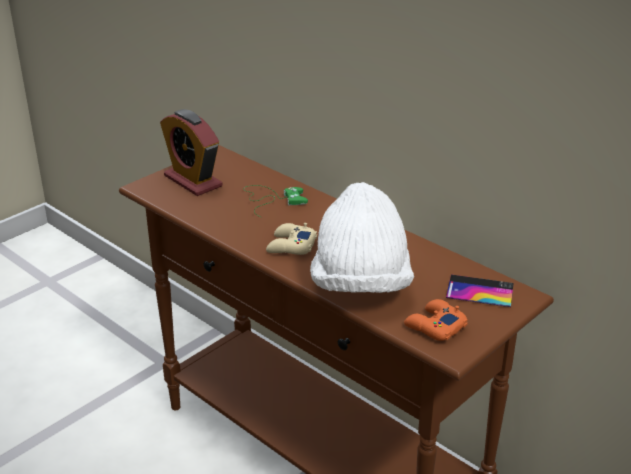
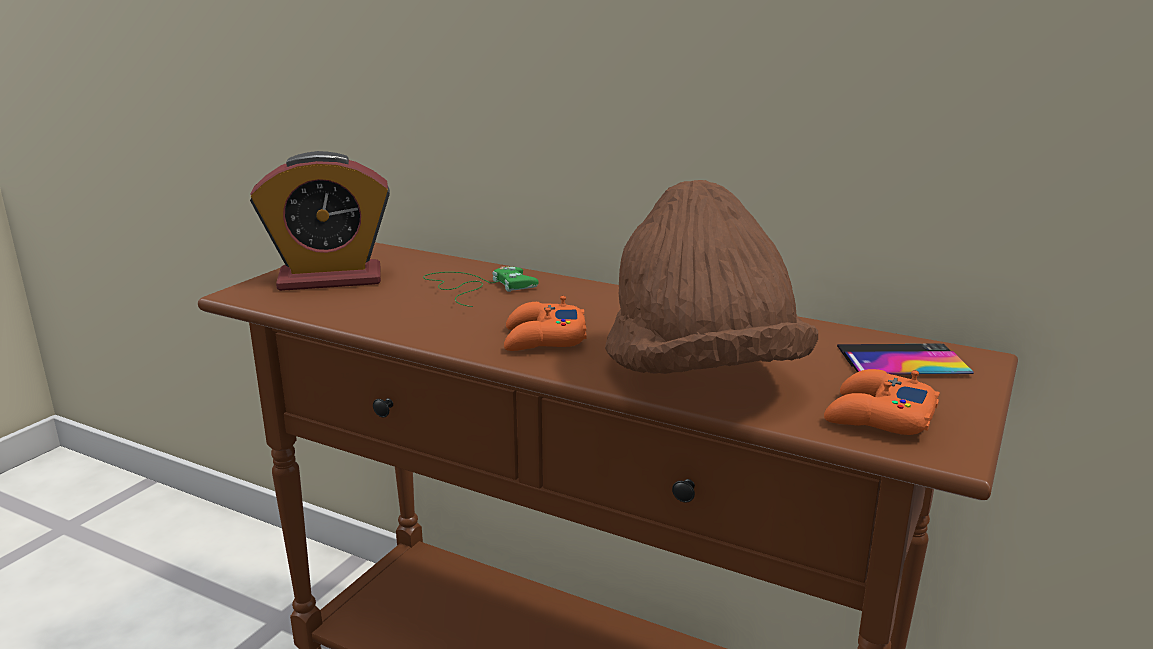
camera: 15 degrees left, 10 degrees down
(193, 181) = (330, 279): alarm clock -> alarm clock turned 45 degrees counterclockwise
(291, 246) = (543, 339): beige game controller -> orange game controller
(360, 285) = (701, 375): white hat -> brown hat

